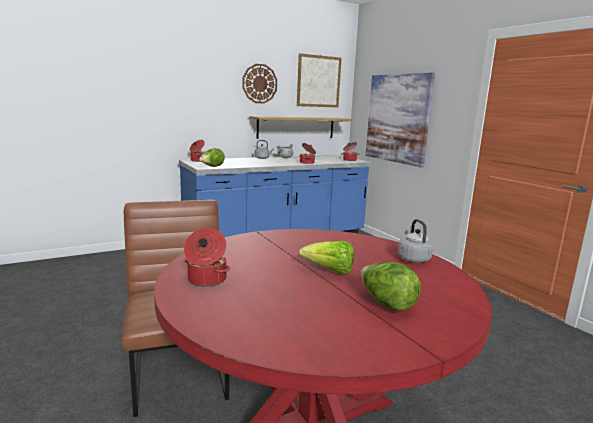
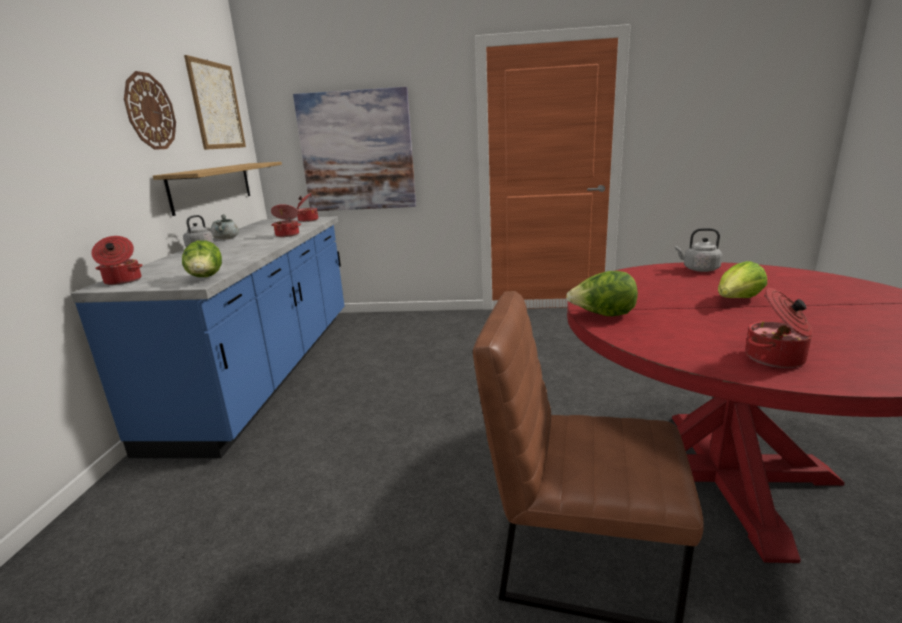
camera: 55 degrees left, 5 degrees up
(386, 304) = (827, 296): lettuce -> lettuce (602, 316)

